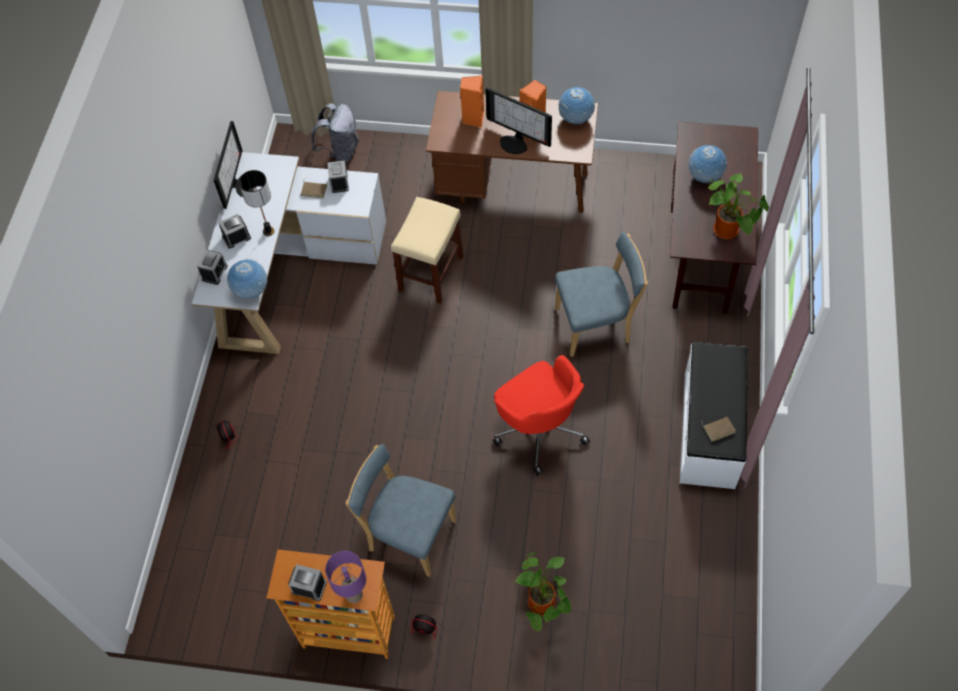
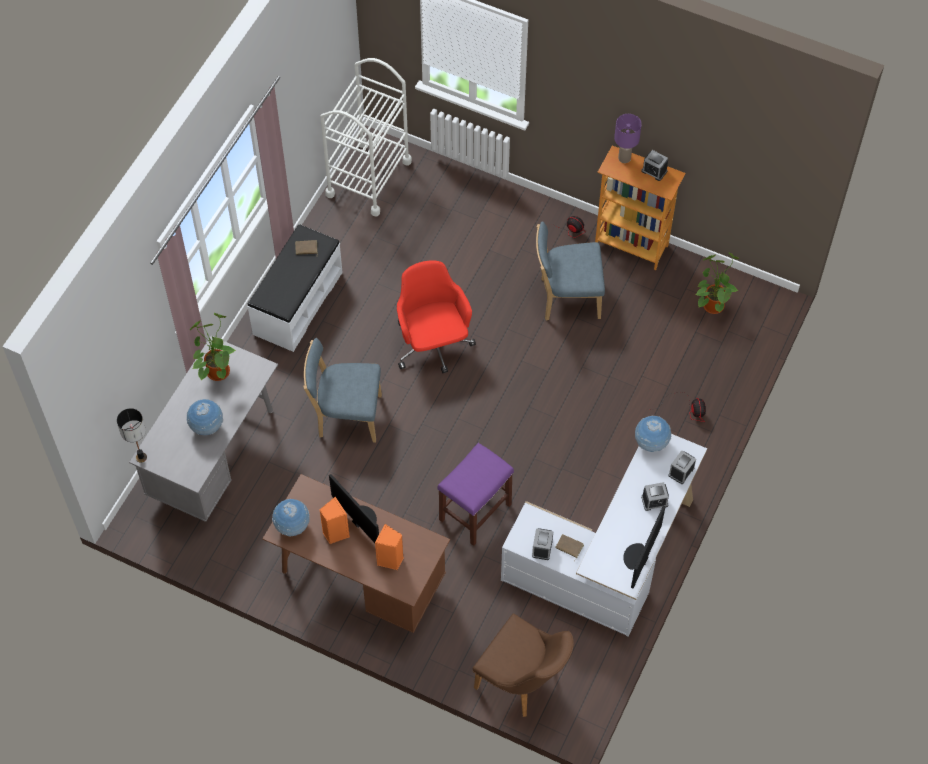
camera: 165 degrees left, 0 degrees up
(268, 231) = (623, 498): table lamp -> table lamp (141, 457)
(340, 151) = (523, 683): grey backpack -> brown chair
(408, 534) = (567, 298): blue chair -> blue chair turned 135 degrees clockwise
(431, 274) = (475, 511): beige stool -> purple stool
(544, 605) = (482, 222): potted plant -> potted plant (712, 303)
(702, 248) = (215, 457): brown desk -> grey desk
(711, 624) = (368, 178): none -> white cart

